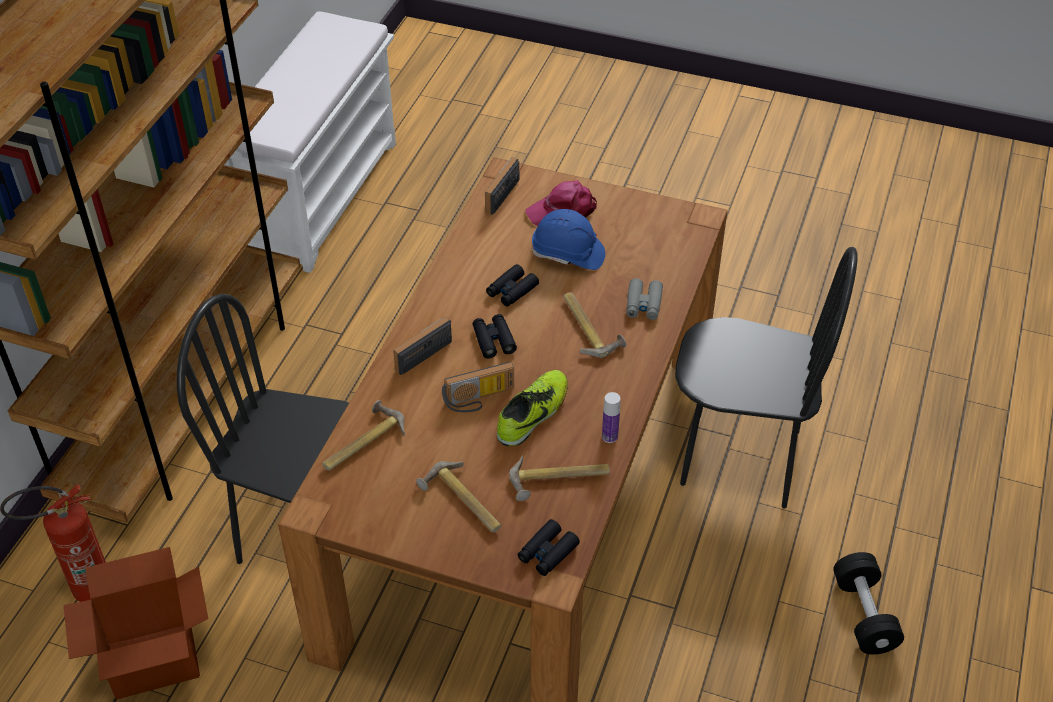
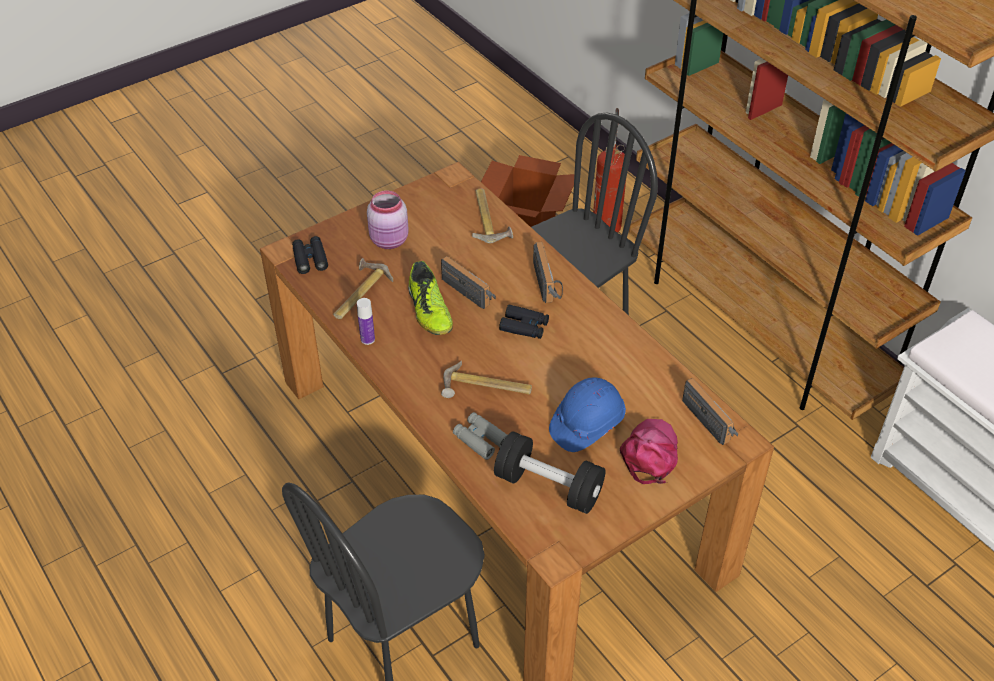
camera: 125 degrees right, 0 degrees up
(462, 503) = (390, 241): hammer -> pink jar
(479, 399) = (471, 290): radio -> radio turned 120 degrees clockwise
(512, 290) = (571, 365): black binoculars -> none
(864, 615) = (193, 617): black dumbbell -> black dumbbell (548, 486)

